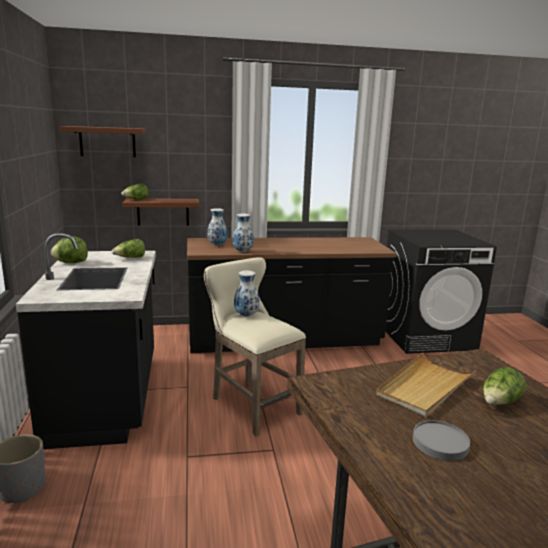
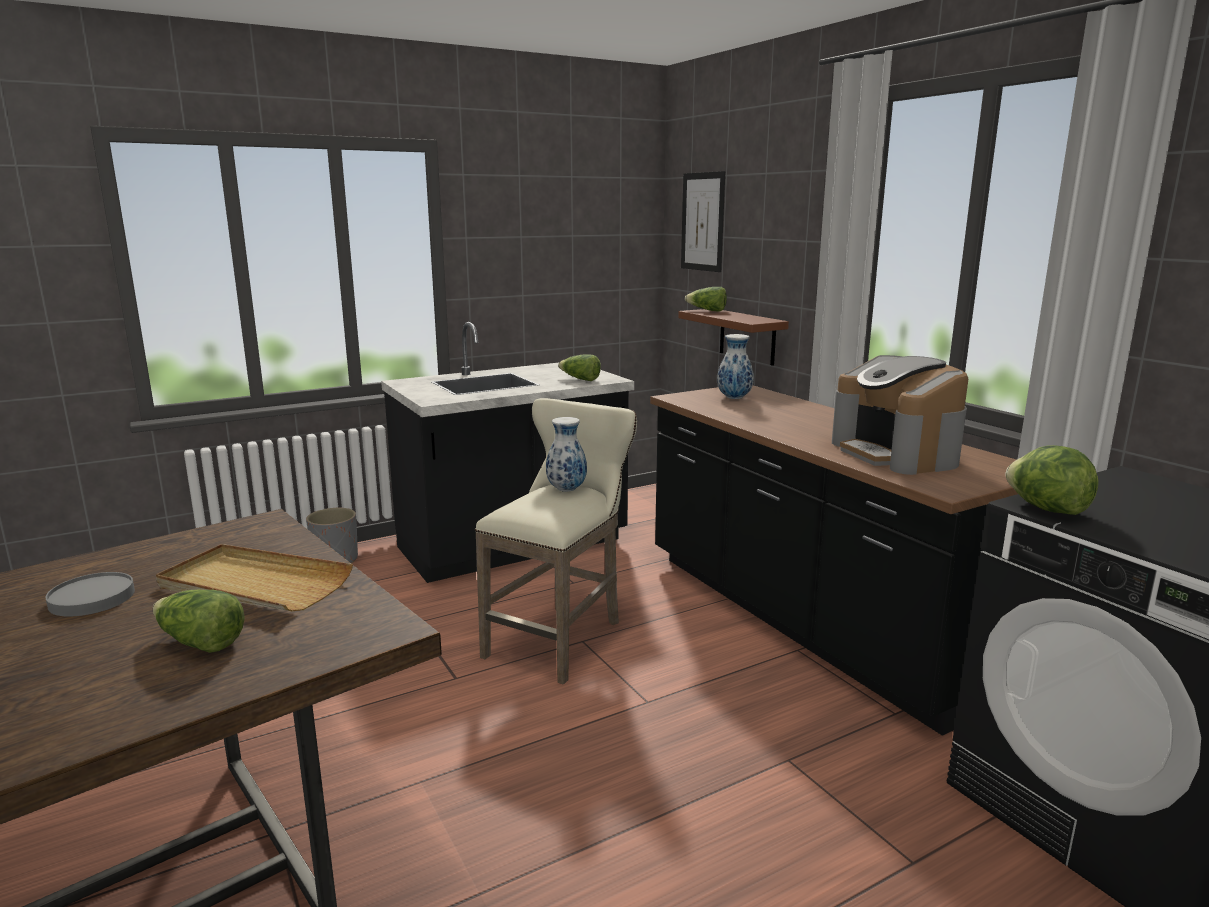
camera: 70 degrees right, 0 degrees up
(71, 263) = (529, 369): lettuce -> lettuce (1046, 509)
(107, 142) = (702, 222): brown shelf -> picture
(243, 251) = (720, 413): vase -> none
(335, 245) = (896, 453): none -> coffee machine

